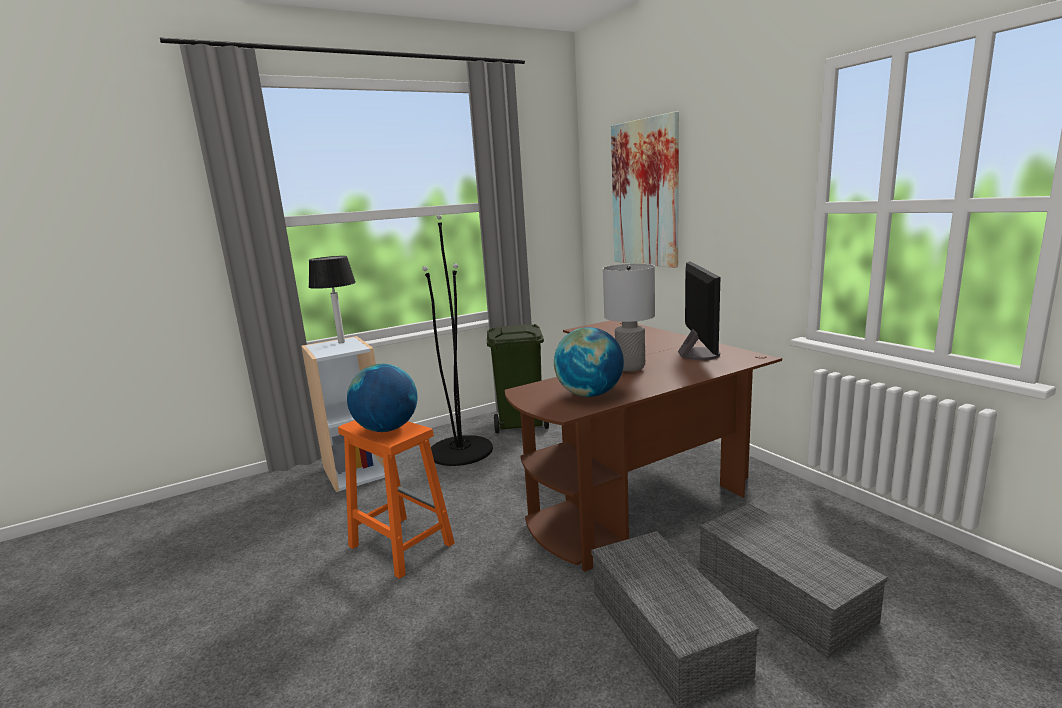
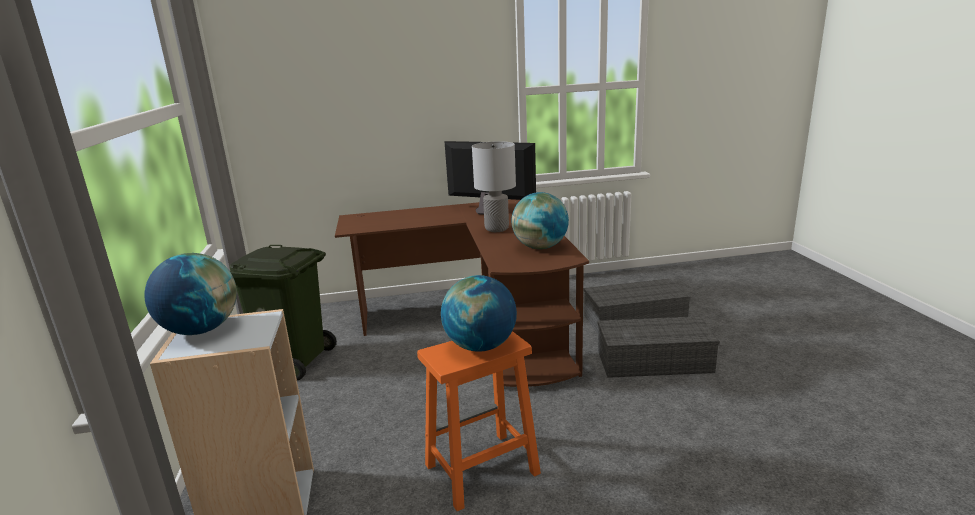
camera: 70 degrees left, 5 degrees up
(341, 342) = (201, 330): table lamp -> globe
(460, 451) = (311, 409): black floor lamp -> none
(645, 194) = (337, 86): picture -> none

